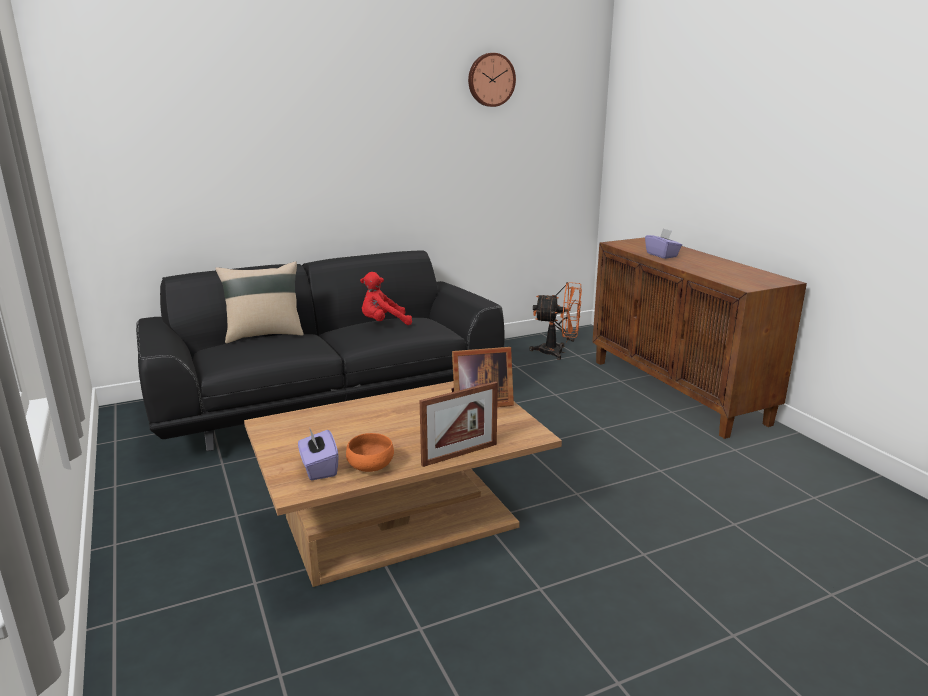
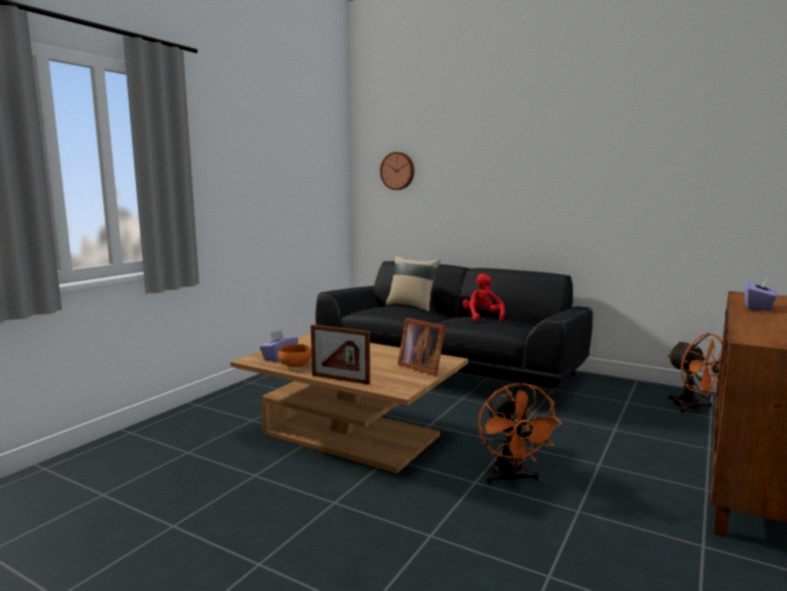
camera: 55 degrees right, 10 degrees down
(383, 323) = (482, 317): red plush toy -> red plush toy turned 45 degrees clockwise
(490, 80) = (665, 128): wall clock -> wall clock (398, 171)
(588, 474) = (511, 479): none -> orange fan

